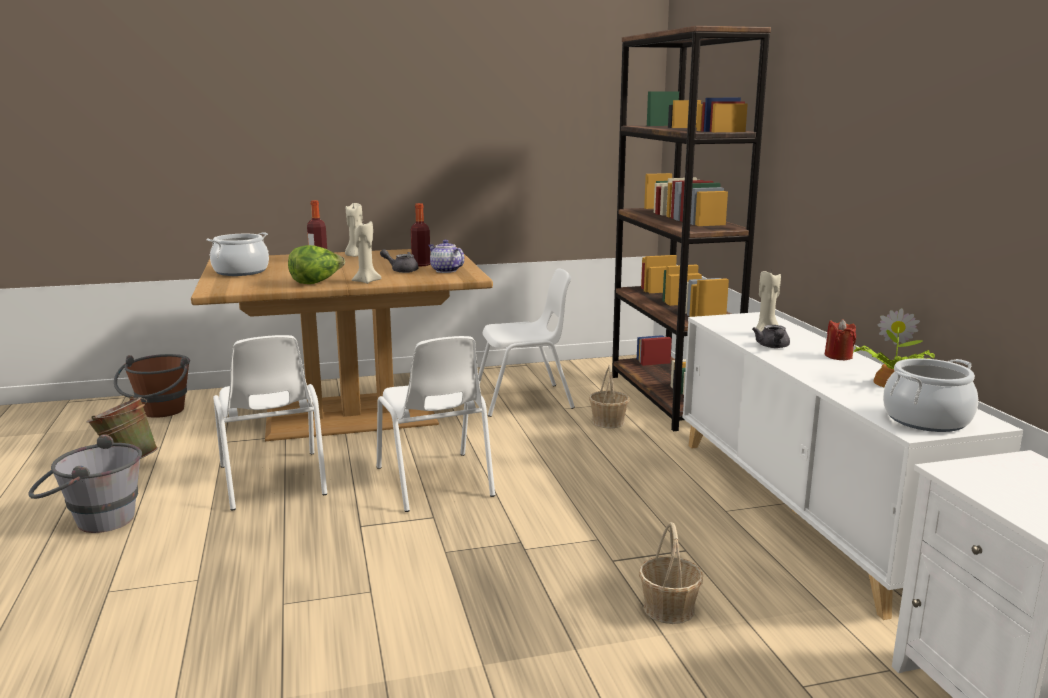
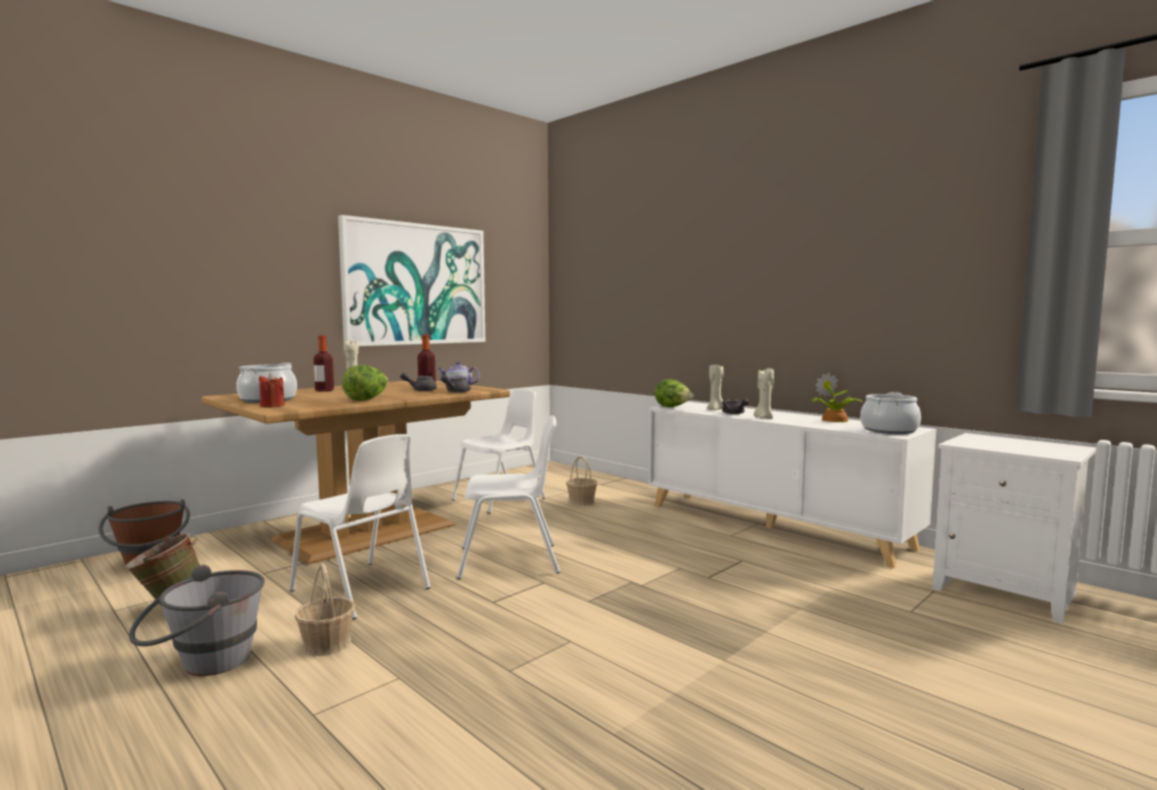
camera: 30 degrees left, 10 degrees down
(366, 281) = (410, 396): beige candle -> beige candle (763, 418)
(425, 278) = (455, 392): none -> grey teapot
(435, 482) = (510, 561): white chair -> white chair turned 45 degrees counterclockwise
(462, 130) = (416, 284): none -> picture
(669, 608) = (782, 593): basket -> basket (327, 644)
(670, 399) = (602, 483): brown bookcase -> none
(717, 322) = (673, 407): none -> lettuce
(838, 356) = (779, 414): red candle -> red candle (272, 406)

